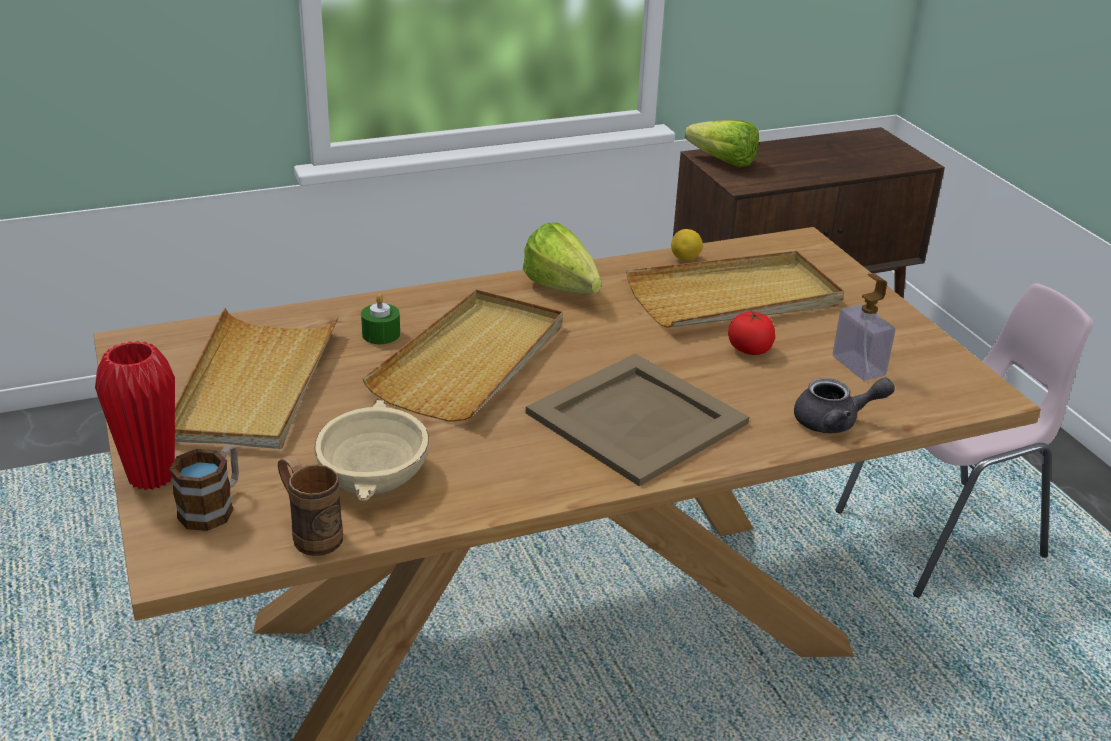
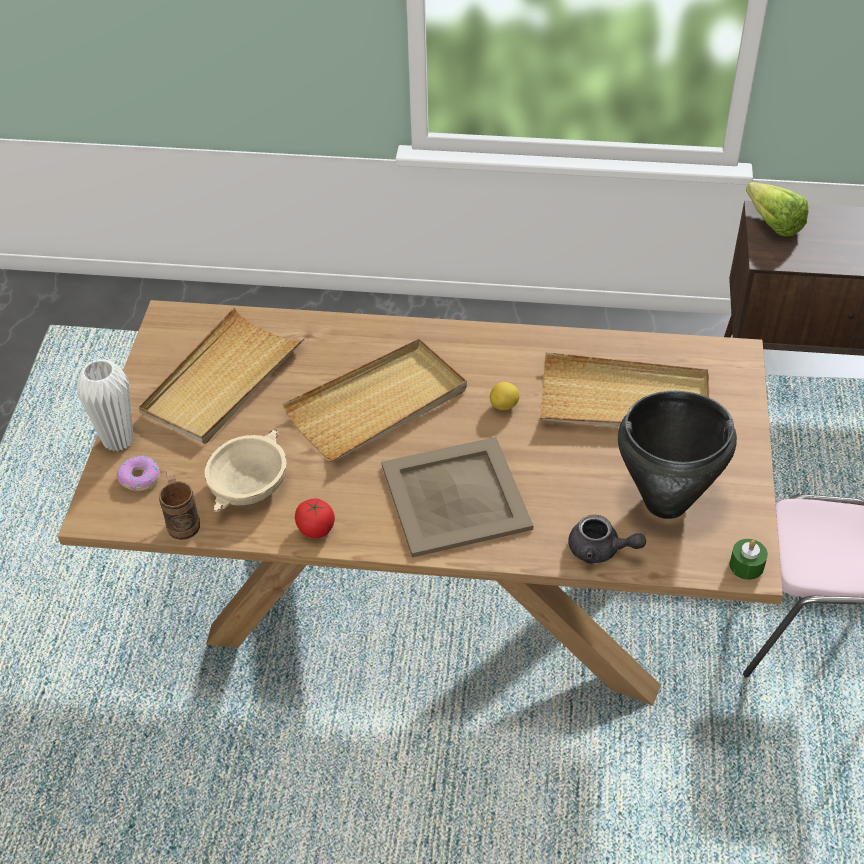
camera: 30 degrees right, 15 degrees up
(151, 476) = (118, 440): red vase -> white vase
(213, 507) = (139, 478): mug -> donut
(381, 334) = (332, 358): green candle -> green candle (746, 566)
(565, 292) = (494, 355): lettuce -> none
(685, 259) = (617, 347): lemon -> lemon (504, 406)
(749, 350) = (592, 459): tomato -> tomato (316, 528)
(858, 366) = (666, 503): soap dispenser -> black cooking pot

